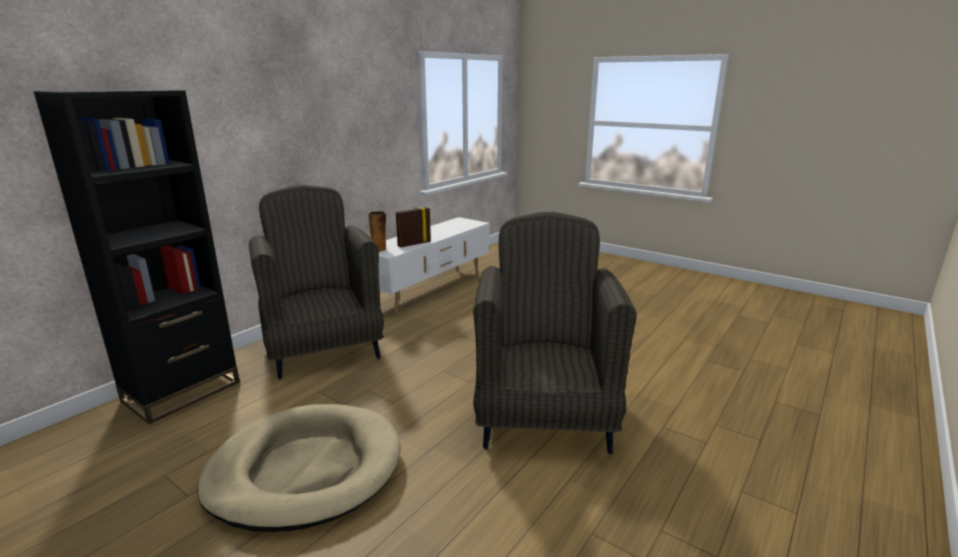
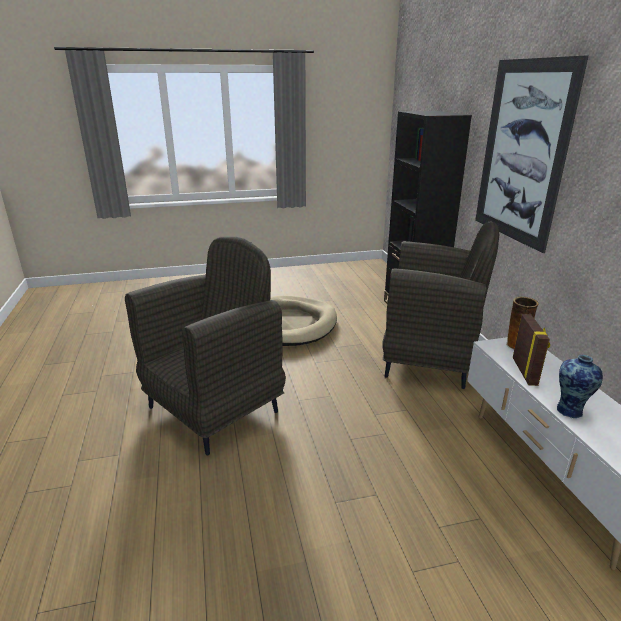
camera: 130 degrees right, 5 degrees up
(252, 119) = (522, 153): none -> picture
(442, 234) = (570, 410): none -> vase
(544, 416) = (215, 408): grey armchair -> grey armchair turned 90 degrees counterclockwise

